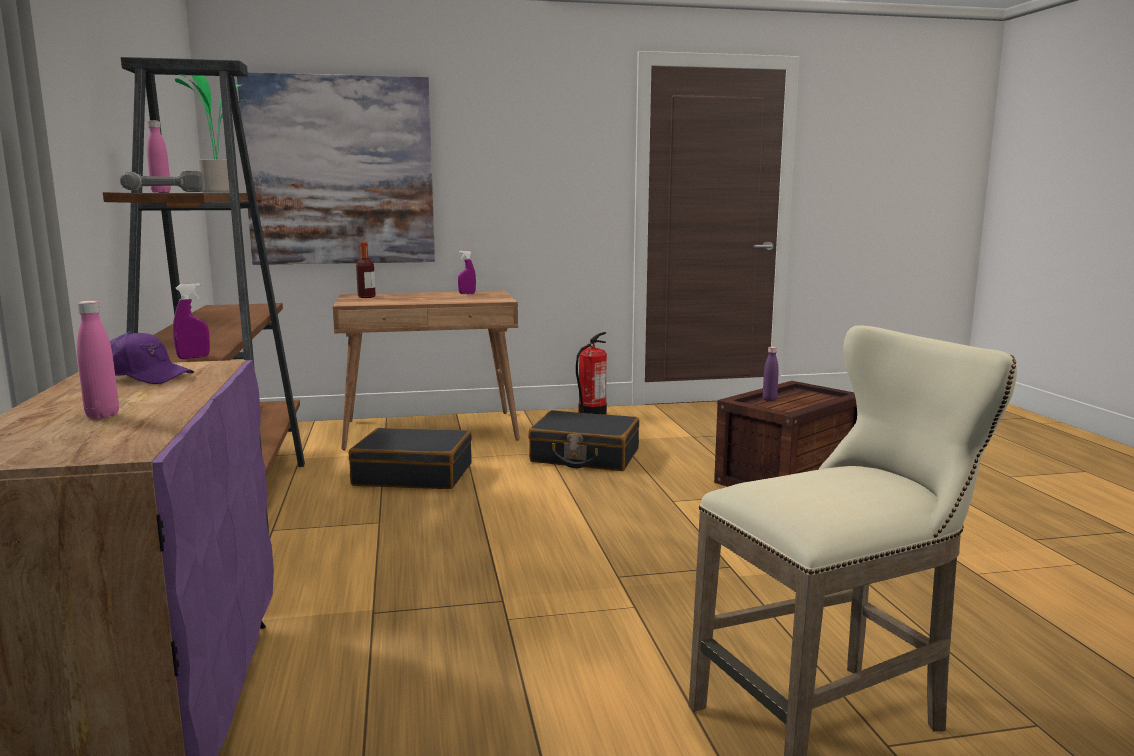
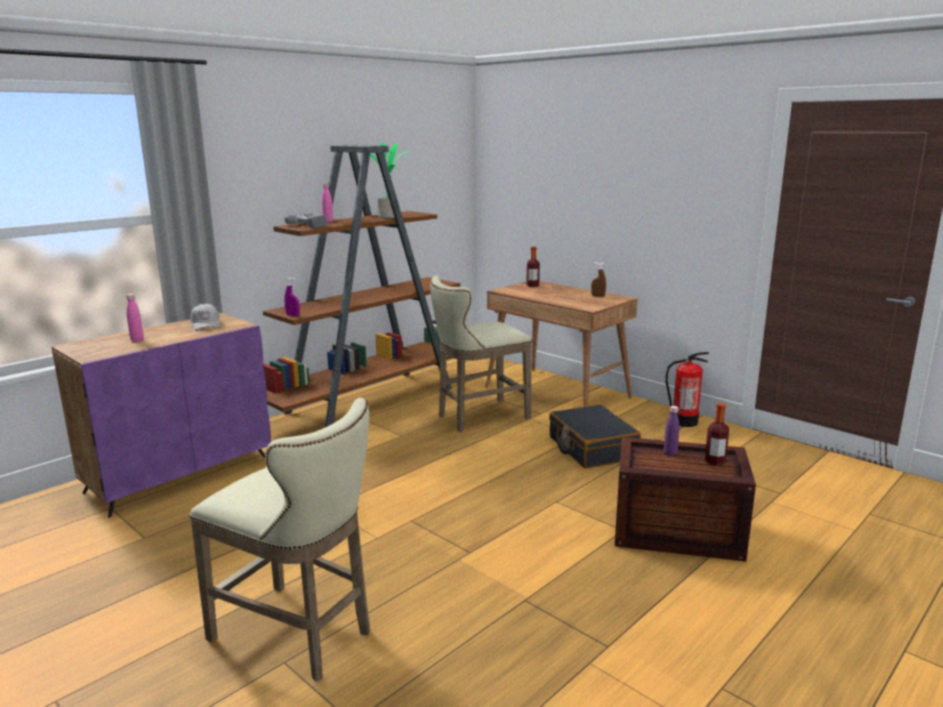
camera: 55 degrees right, 5 degrees up
(145, 376) = (206, 324): purple cap -> white cap
(340, 171) = (544, 191): picture -> none
(413, 475) = (478, 417): black suitcase -> beige stool
(467, 293) = (598, 296): purple spray bottle -> brown spray bottle
(804, 394) = (715, 462): none -> bottle

